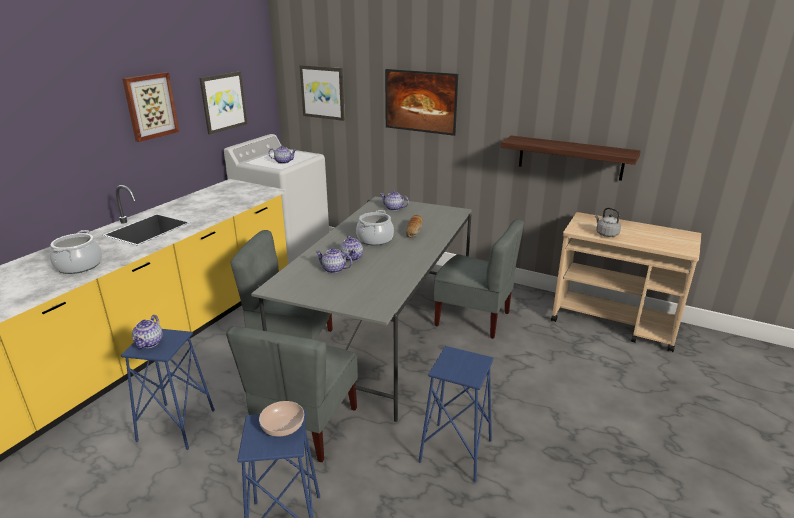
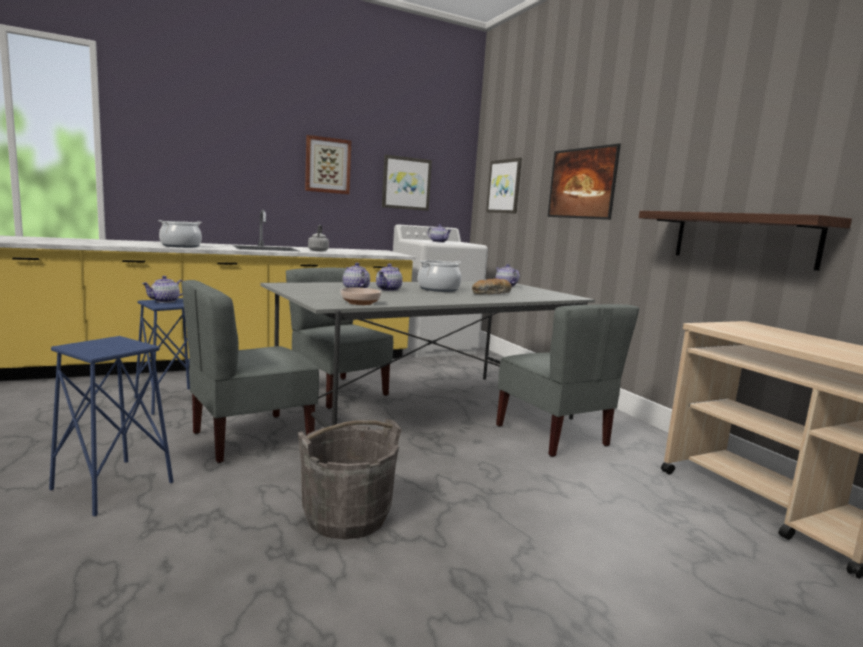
camera: 35 degrees right, 15 degrees down
(282, 426) = (121, 345): bowl -> bowl (360, 303)
(455, 451) = (346, 516): blue stool -> grey bucket
(606, 234) = (753, 335): grey kettle -> grey kettle (318, 250)

